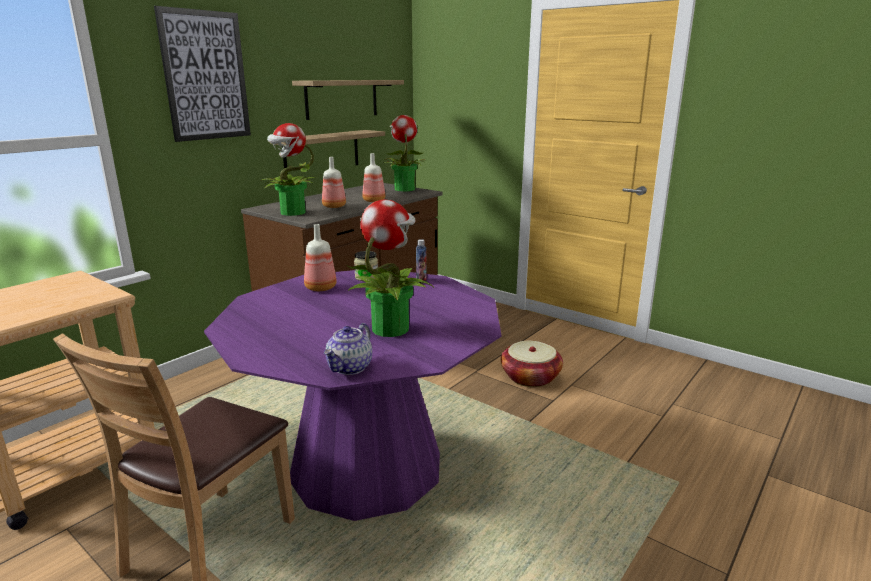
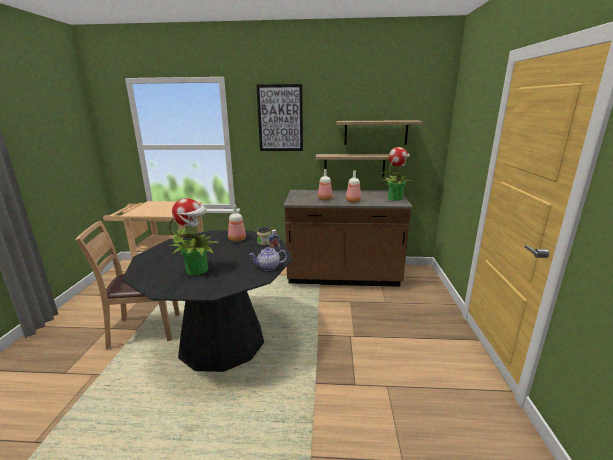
camera: 55 degrees right, 0 degrees up
(292, 213) = (298, 197): potted plant -> none
(350, 368) = (144, 277): teapot -> teapot (268, 267)
(366, 467) = (221, 342): purple dining table -> black dining table
(530, 377) = (372, 362): basket -> none

